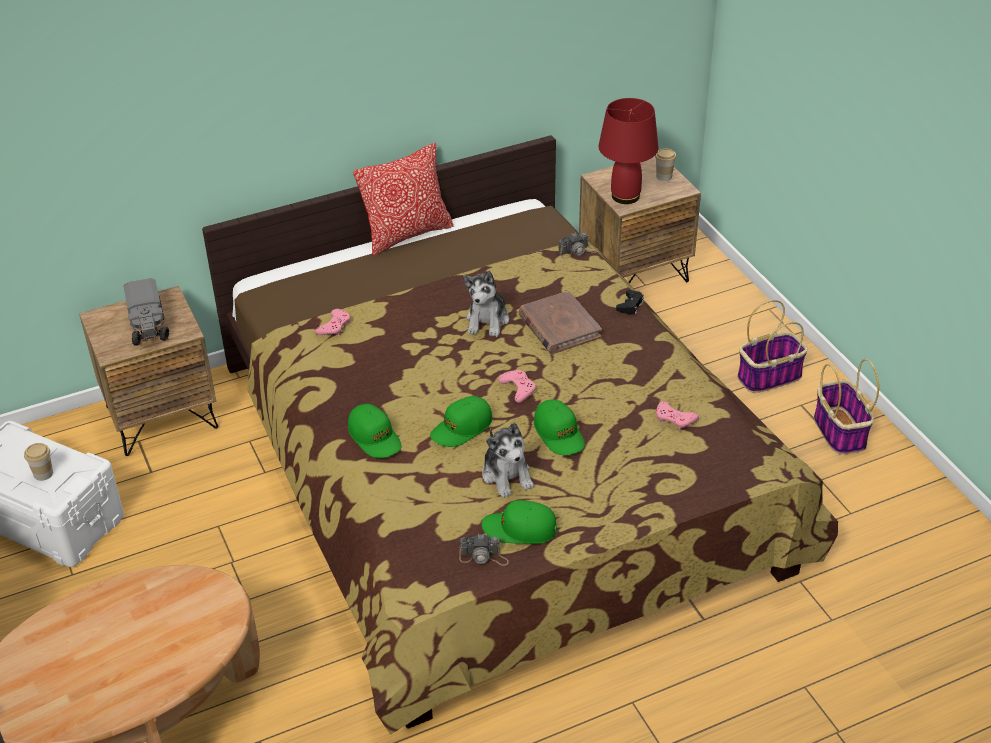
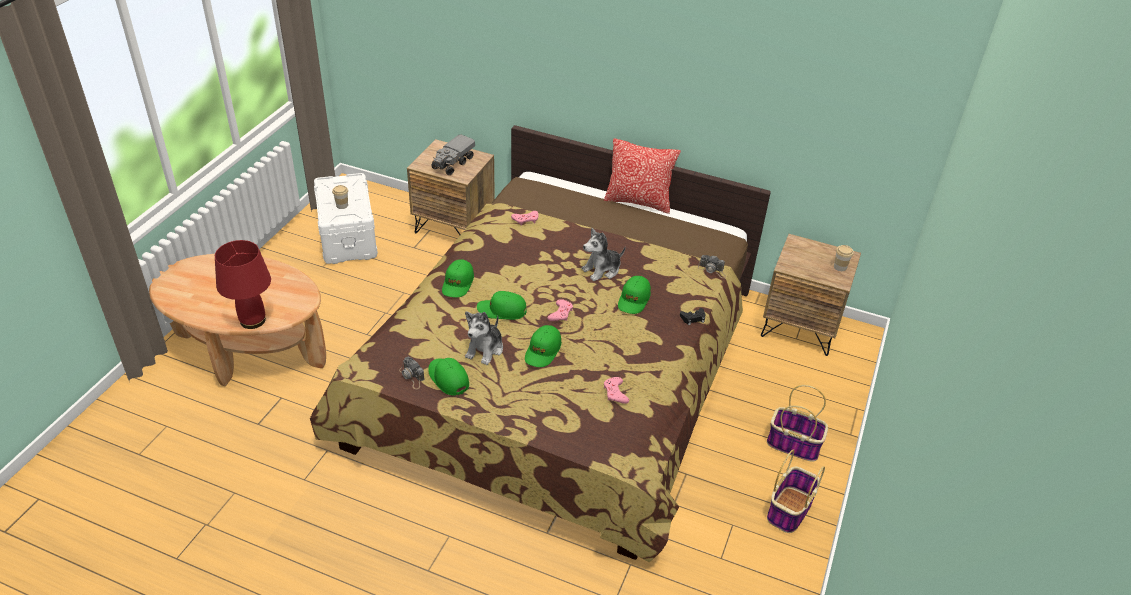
camera: 45 degrees right, 0 degrees up
(559, 326) = (634, 299): brown book -> green cap
(625, 196) = (796, 262): red table lamp -> red table lamp (253, 320)

